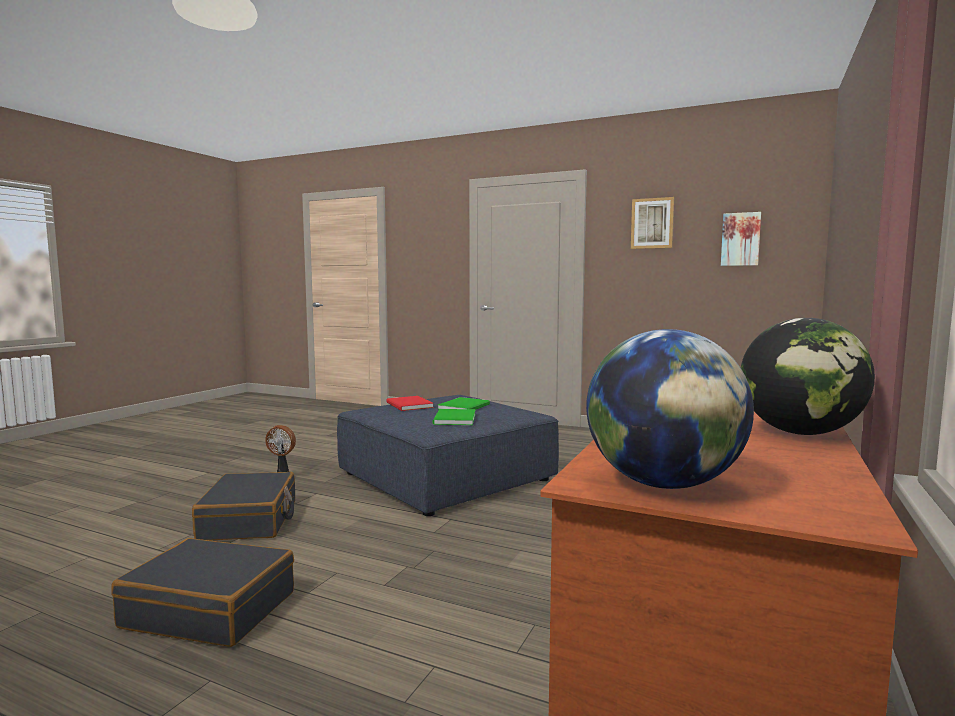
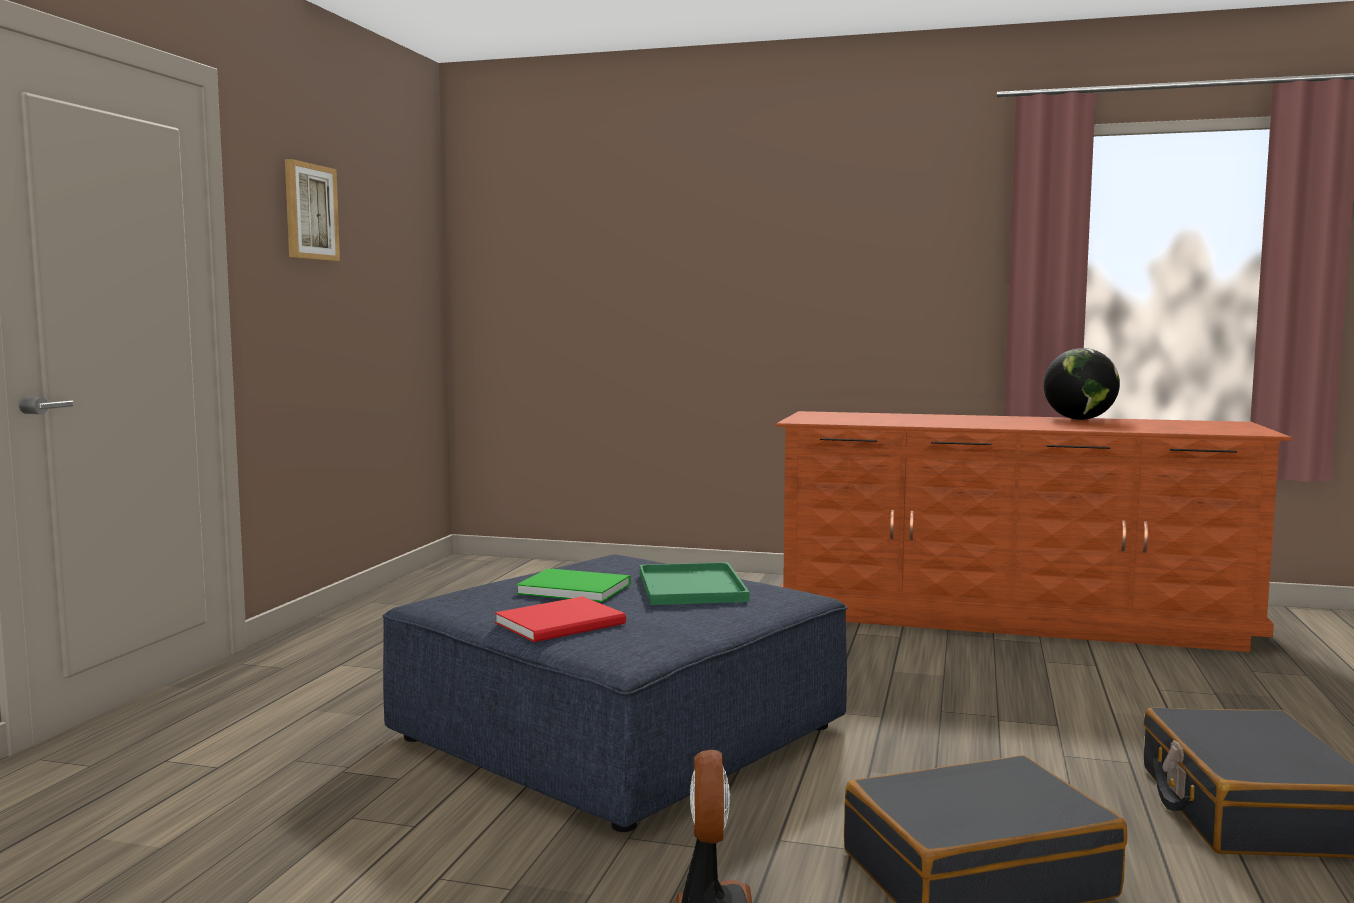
camera: 100 degrees left, 0 degrees up
(453, 419) = (693, 587): green book -> green tray
(663, 484) = (1240, 429): globe -> none
(740, 239) = (391, 255): picture -> none

